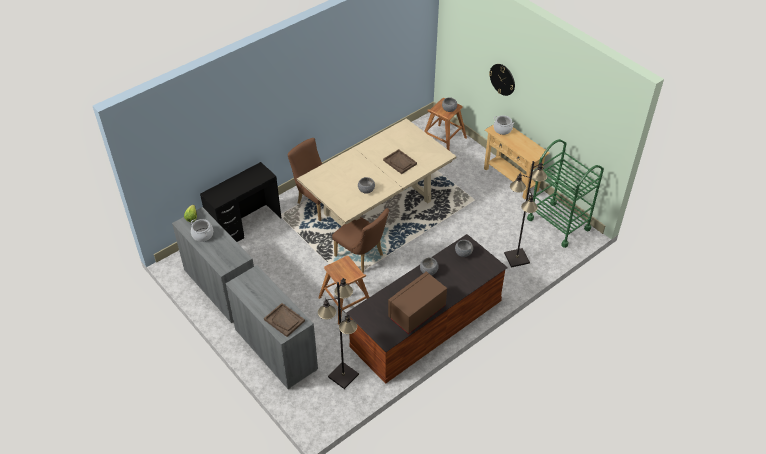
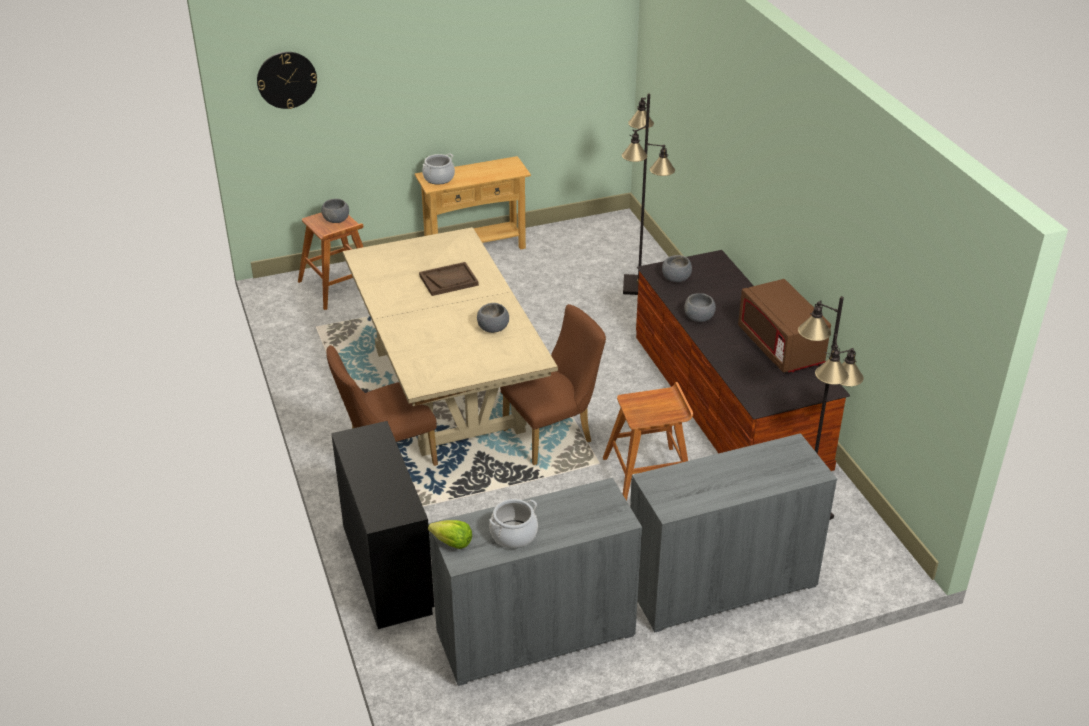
camera: 70 degrees left, 10 degrees down
(284, 320) = (783, 464): brown tray -> none
(502, 79) = (398, 104): wall clock -> wall clock (286, 80)
(558, 224) = (592, 235): green cart -> none

